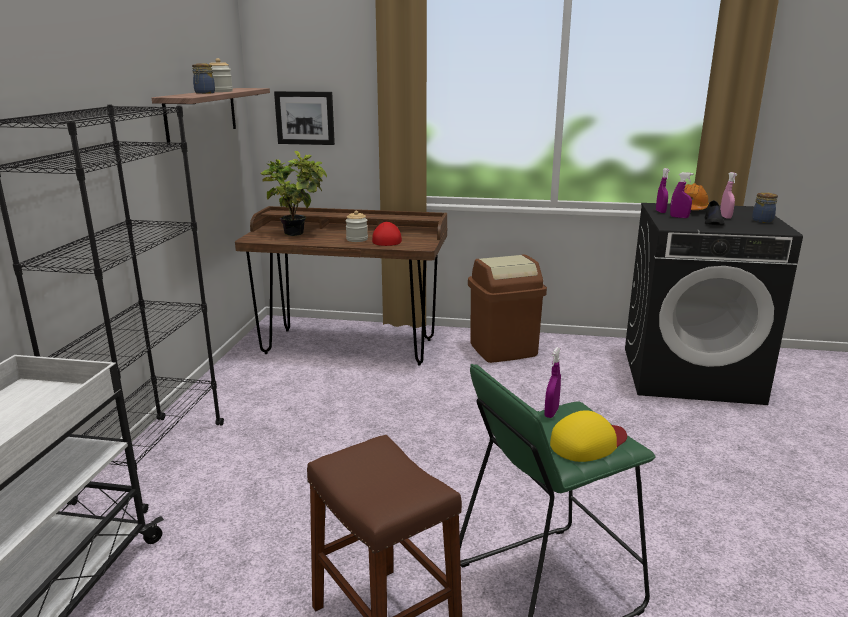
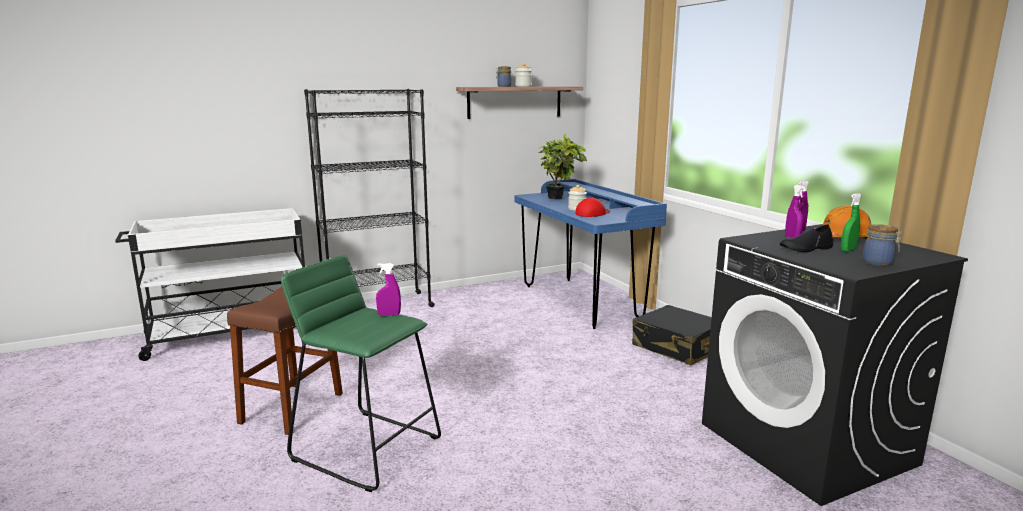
camera: 55 degrees right, 5 degrees down
(305, 118) = (610, 111): picture -> none
(349, 346) = (580, 302): brown desk -> blue desk
(503, 349) = (678, 347): brown trash can -> black suitcase
(588, 443) = (355, 330): yellow cap -> none
(725, 217) = (848, 250): pink spray bottle -> green spray bottle

